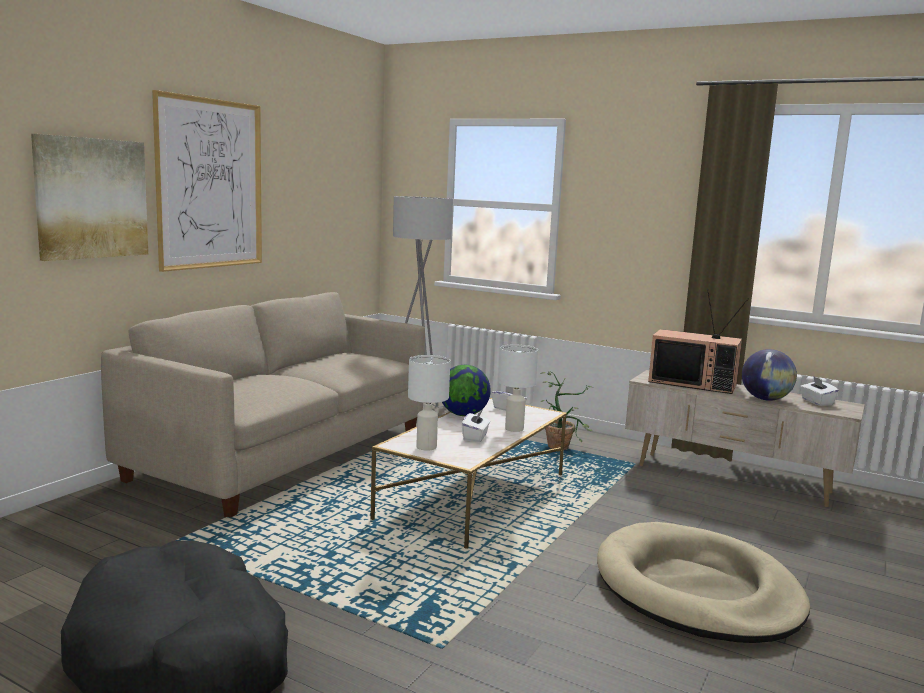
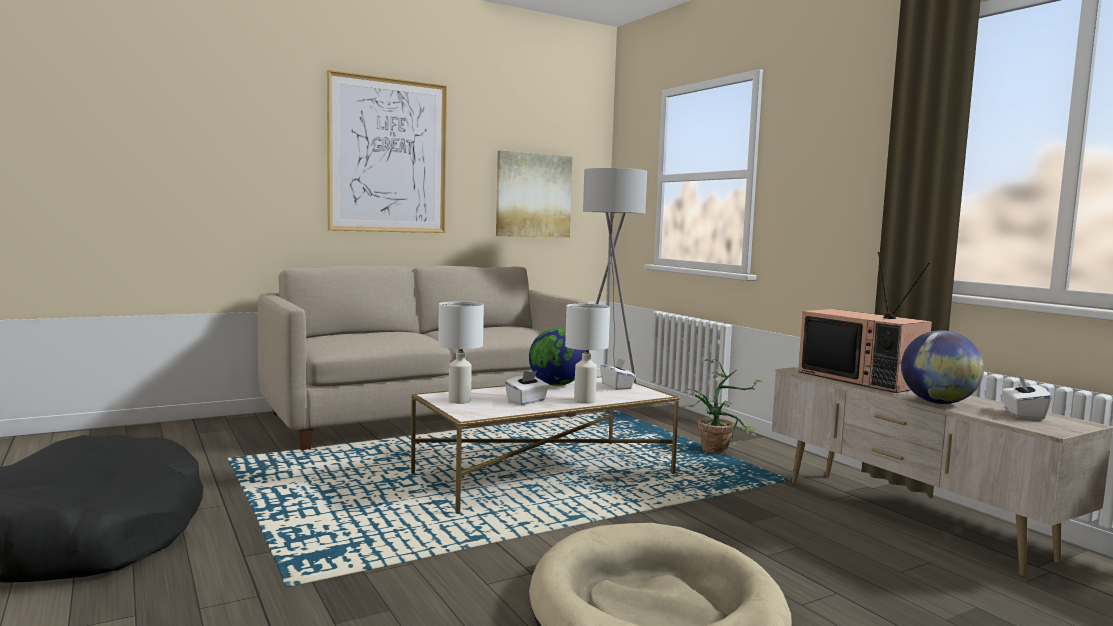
camera: 30 degrees right, 5 degrees down
(92, 198) = (260, 161): picture -> picture (533, 195)

